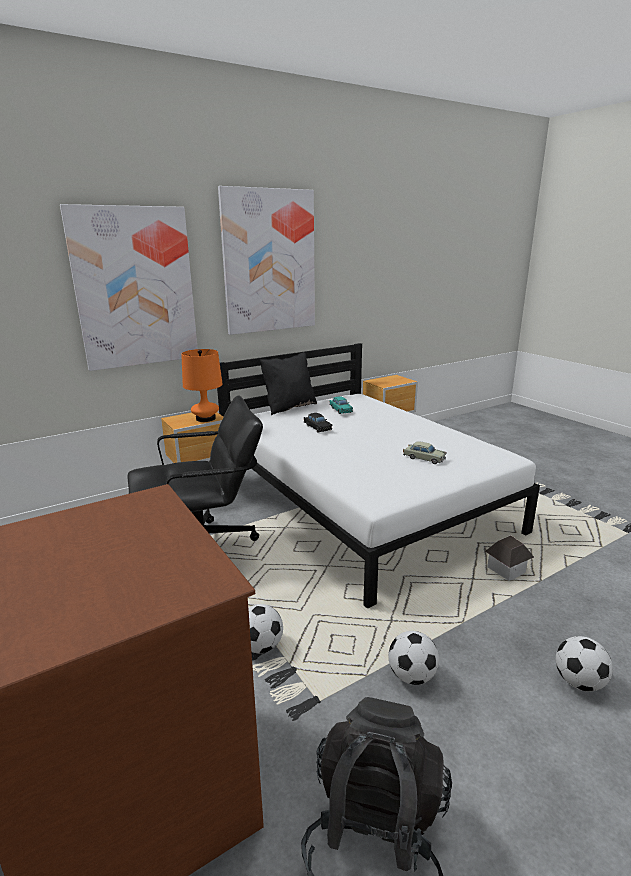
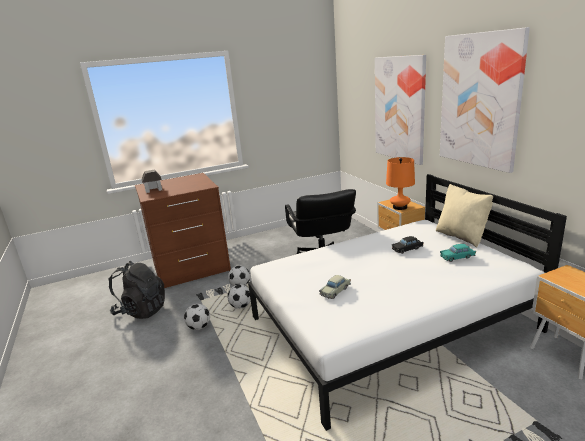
camera: 100 degrees right, 0 degrees up
(289, 407) = (462, 236): black pillow -> beige pillow
(506, 570) = (270, 390): toy house -> toy house (153, 189)
(579, 682) = (158, 389): football -> football (240, 306)

